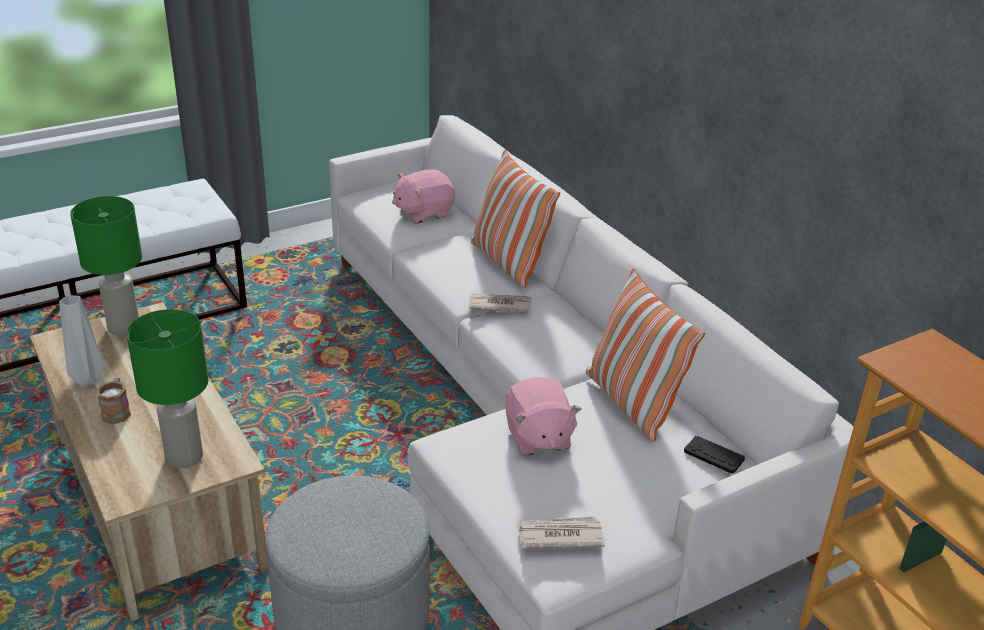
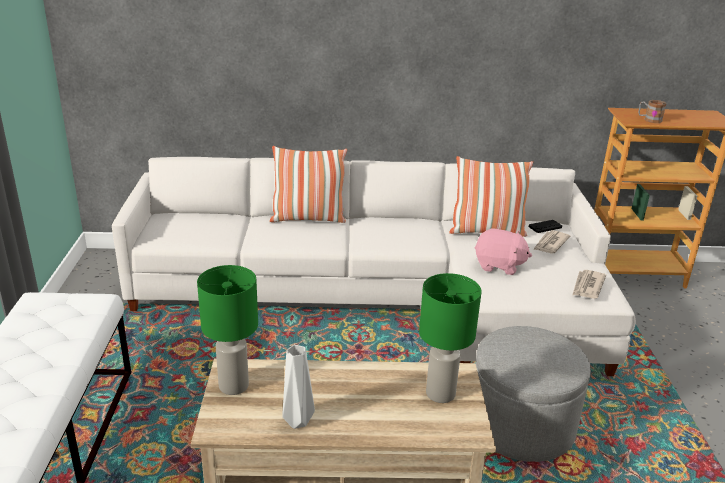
camera: 60 degrees left, 5 degrees down
(117, 411) = (356, 414): mug -> mug (649, 120)
(423, 213) = (210, 225): pink plush toy -> none
(499, 305) = (354, 235): newspaper -> newspaper (550, 244)

